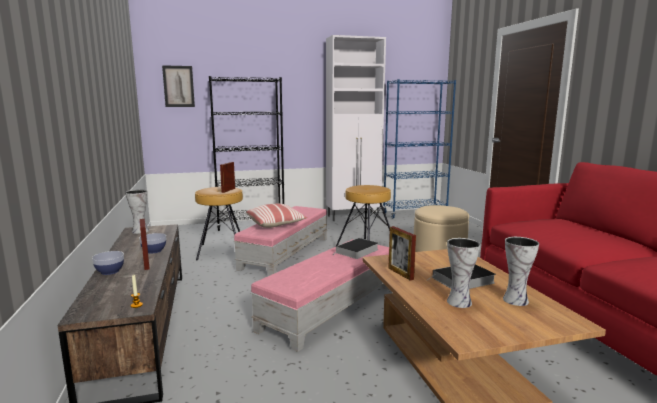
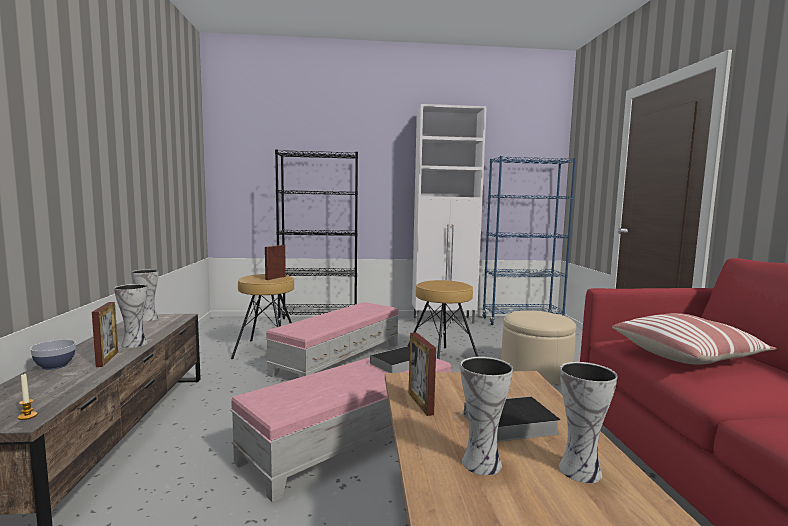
camera: 10 degrees right, 5 degrees down
(154, 251) = (135, 343): bowl -> vase
(178, 86) = (248, 162): picture -> none
(276, 224) = (324, 322): pillow -> pillow (686, 355)

